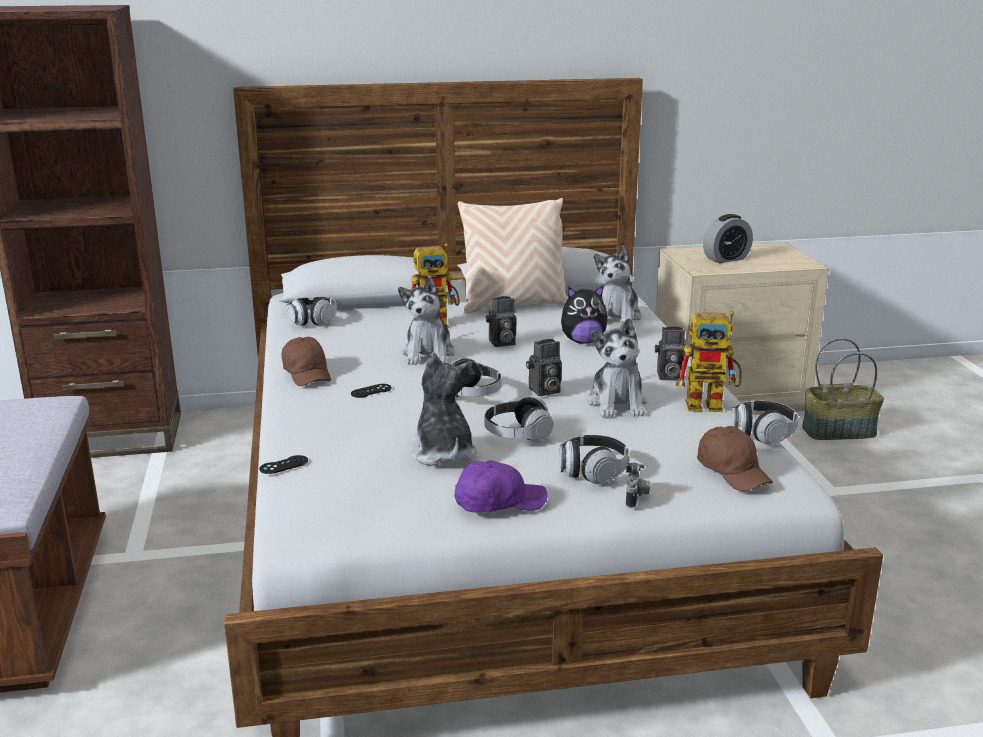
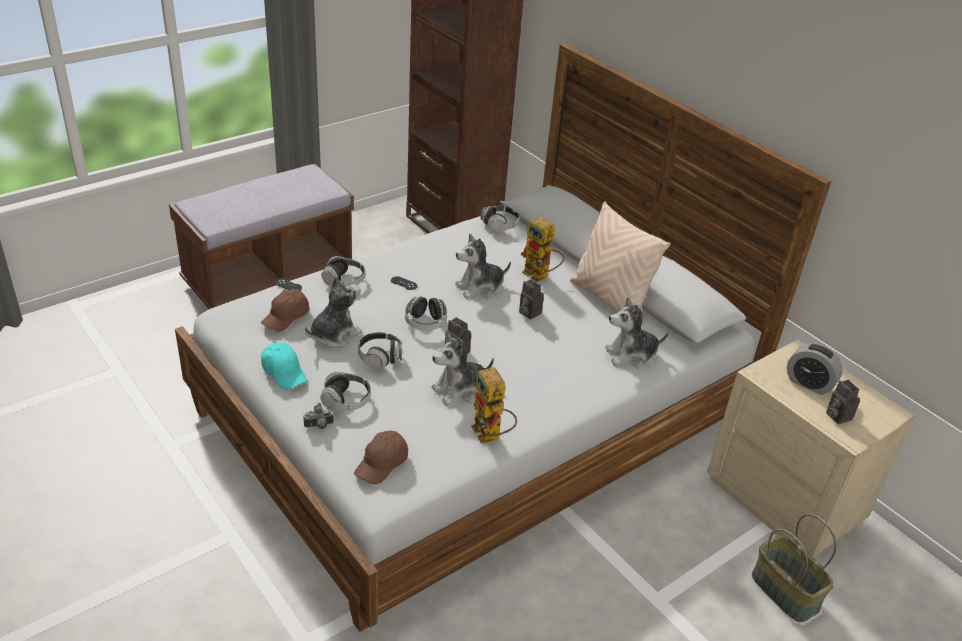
camera: 60 degrees right, 15 degrees up
(307, 374) = (413, 252): brown cap -> brown cap (286, 317)
(498, 503) = (284, 372): purple cap -> turquoise cap
(582, 341) = (564, 349): plush toy -> none
(668, 376) = (528, 405): camera -> camera (836, 415)
(762, 434) = (455, 470): headphones -> headphones (344, 281)

